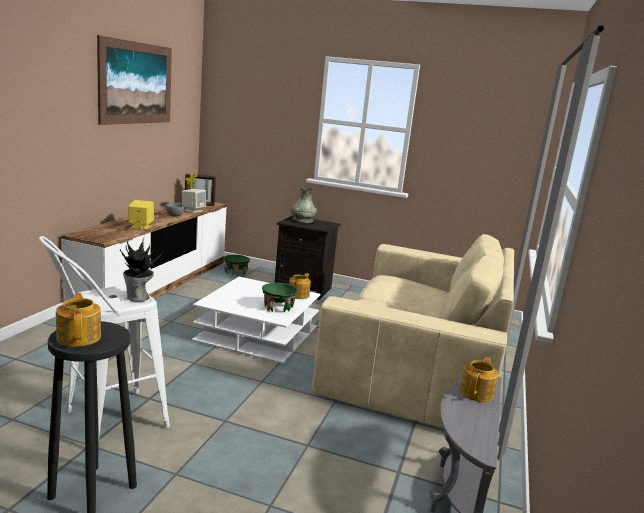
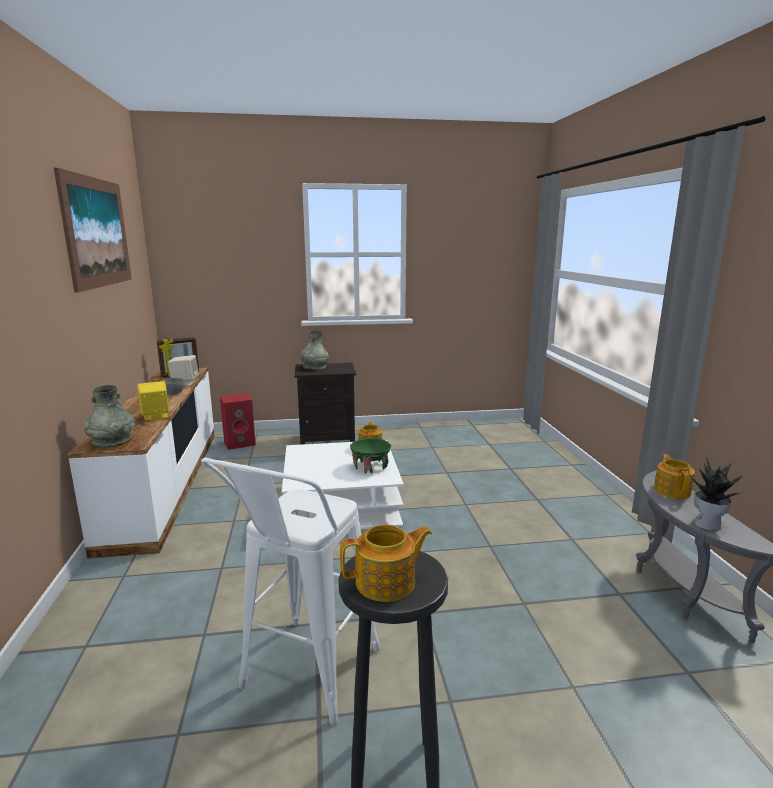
camera: 25 degrees left, 0 degrees up
(79, 337) = (387, 582): teapot -> teapot turned 120 degrees clockwise
(94, 234) = (112, 440): none -> grey vase
(138, 298) = (330, 503): potted plant -> potted plant (708, 524)
(235, 272) = (240, 443): green bowl -> red speaker
(417, 364) = (508, 483): beige sofa -> none

